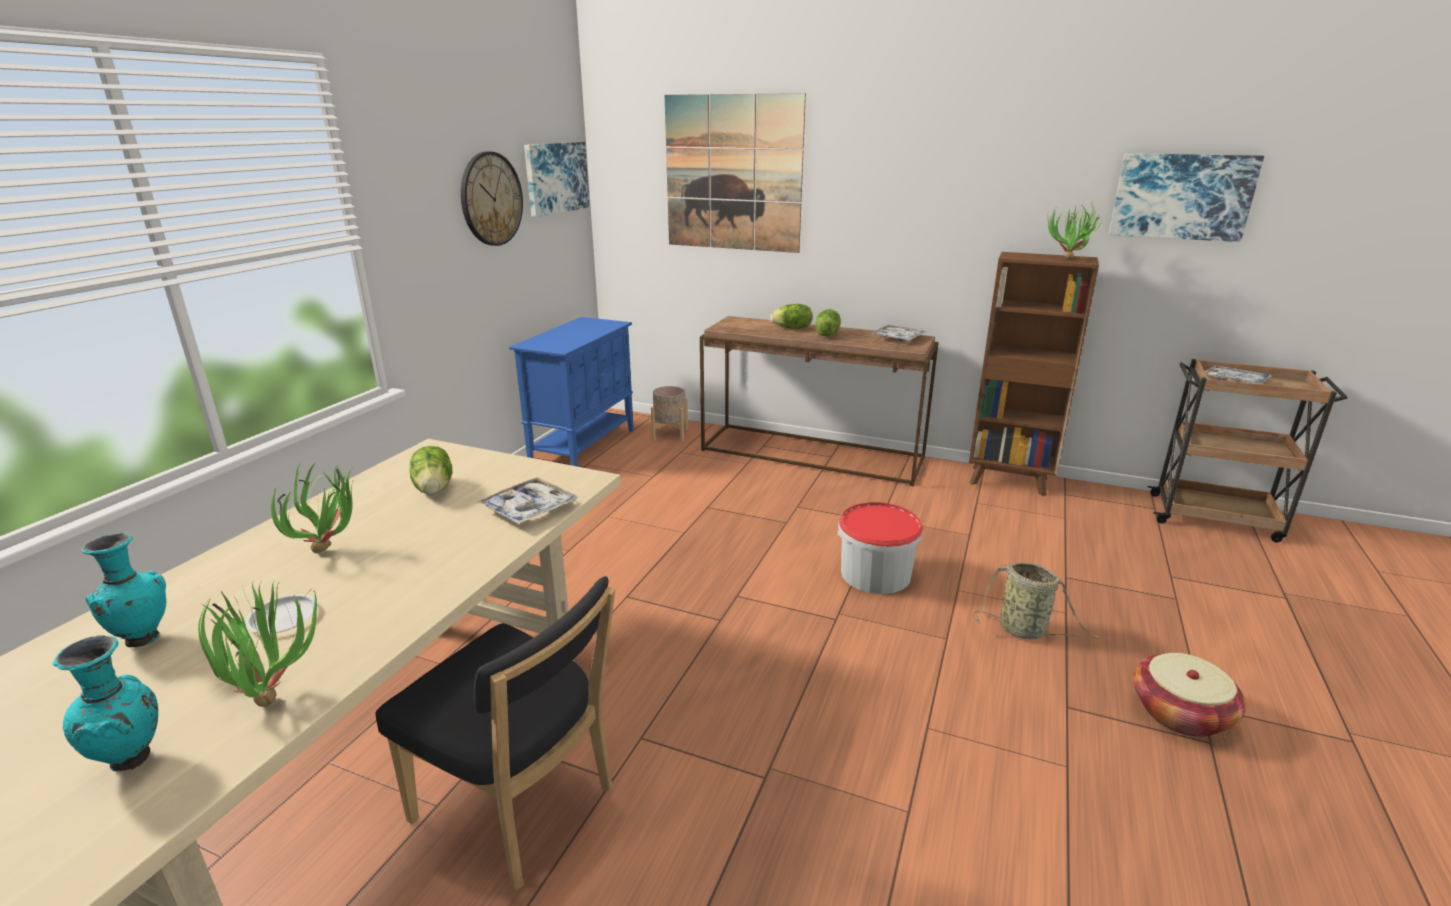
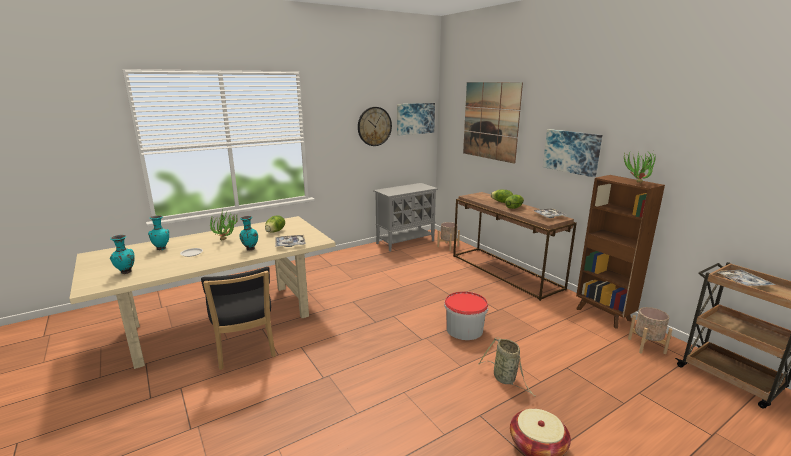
camera: 35 degrees right, 5 degrees down
(273, 693) = (165, 269): potted plant -> none
(444, 551) = (250, 249): none -> turquoise vase
(583, 446) = (405, 242): blue cabinet -> grey cabinet
(1100, 508) = (646, 346): none -> beige planter
(1181, 196) = (724, 151): picture -> picture (571, 152)

